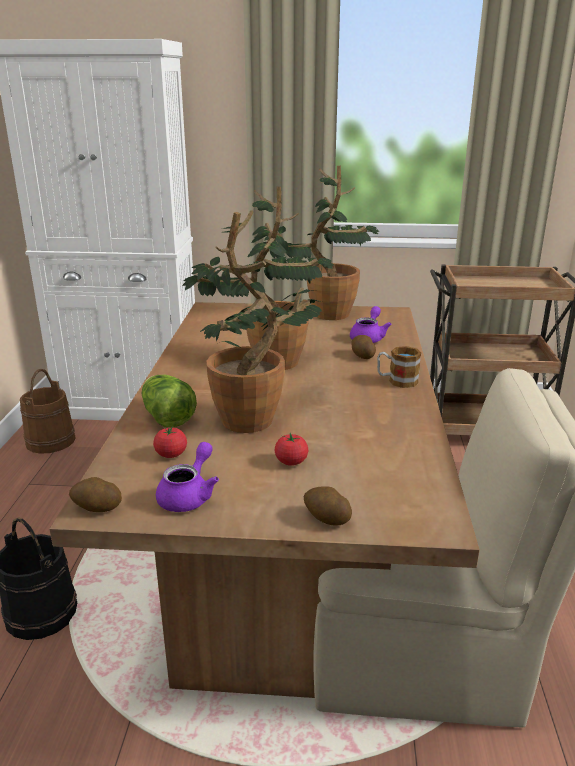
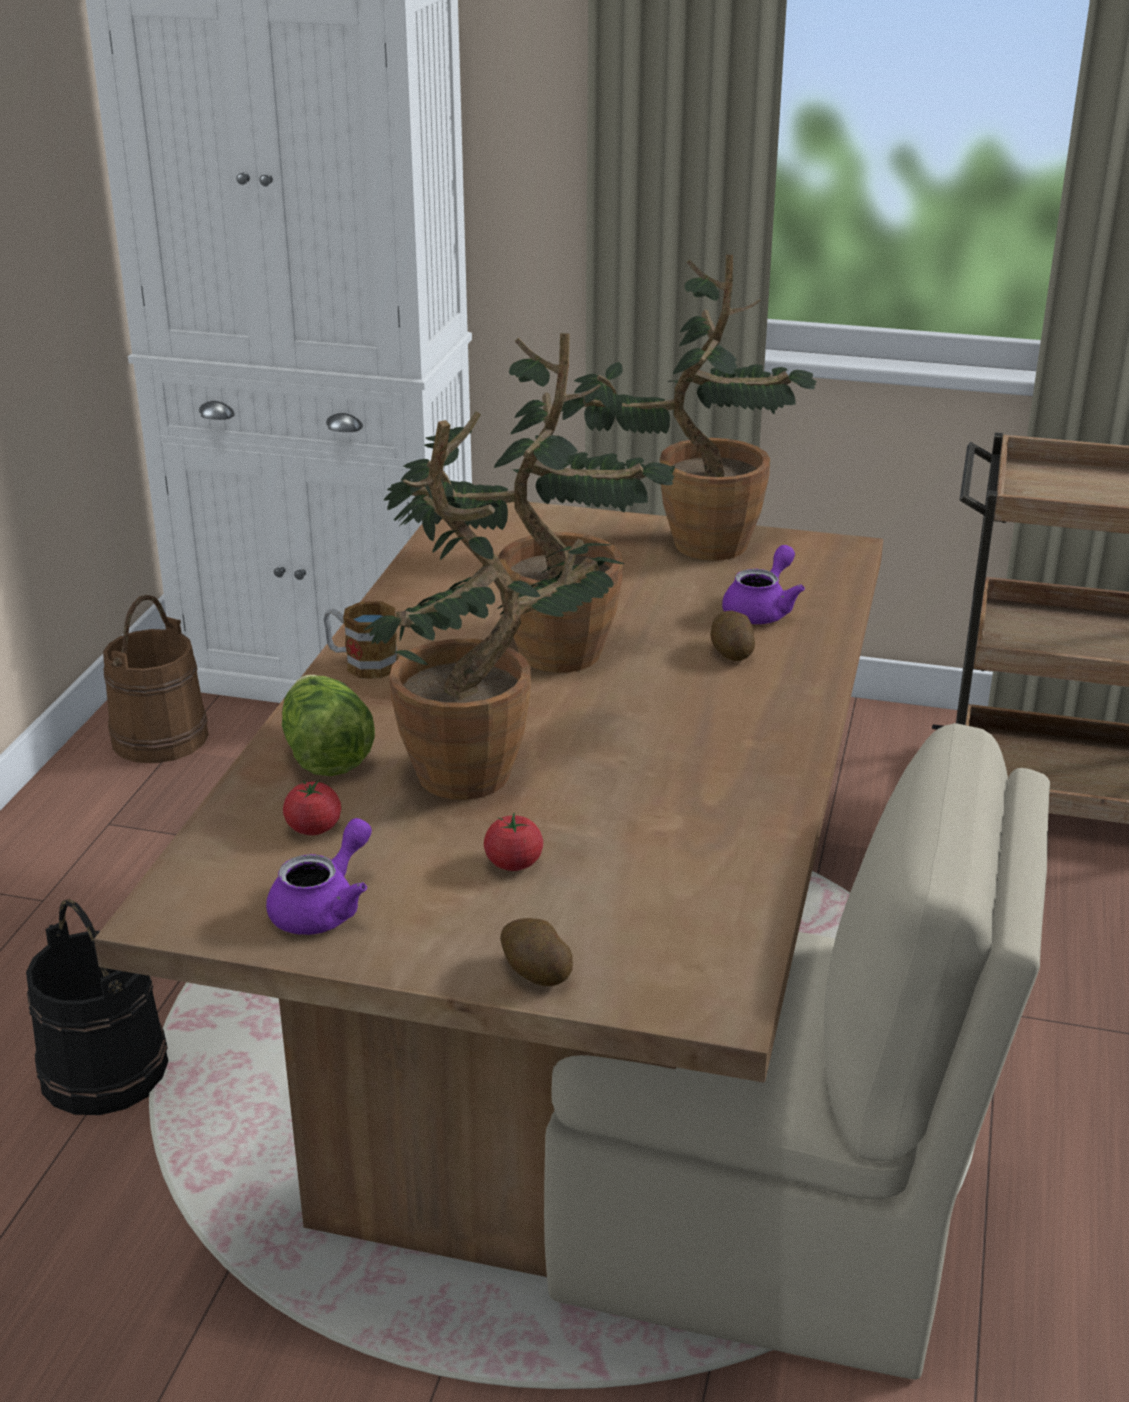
camera: 10 degrees right, 5 degrees up
(96, 508) = (172, 912): potato -> none
(397, 381) = (774, 716): mug -> mug (362, 663)

